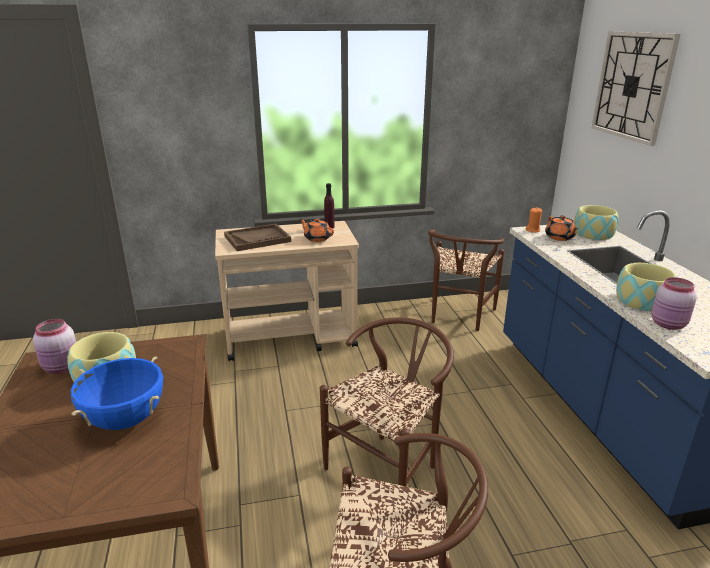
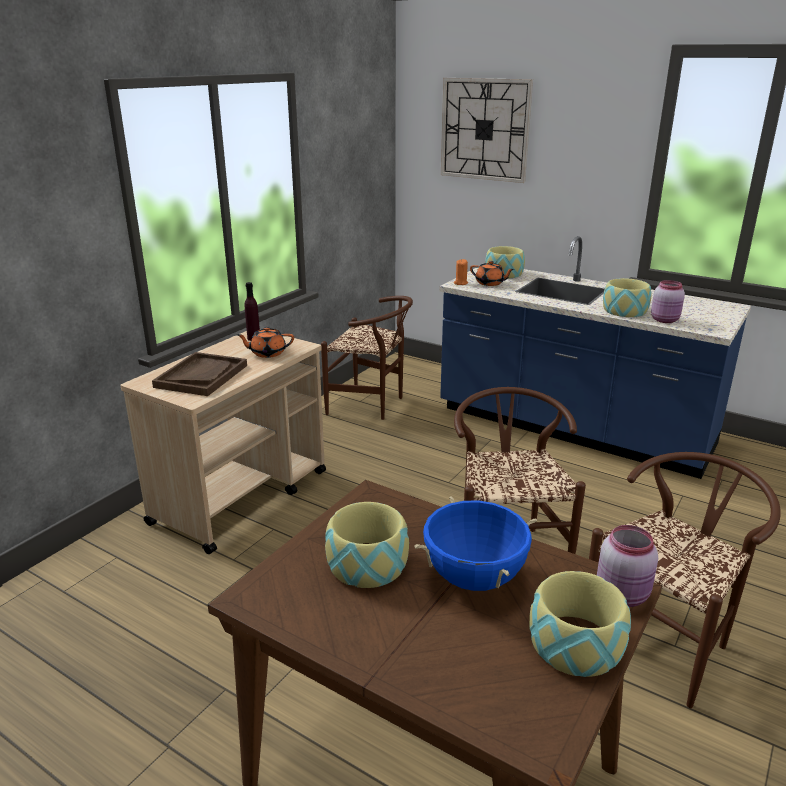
camera: 45 degrees left, 0 degrees up
(62, 367) = (296, 587): pink jar -> pink jar (623, 595)
(78, 494) = (576, 645): none -> bowl
(458, 317) = (371, 404): brown chair -> brown chair turned 45 degrees counterclockwise

